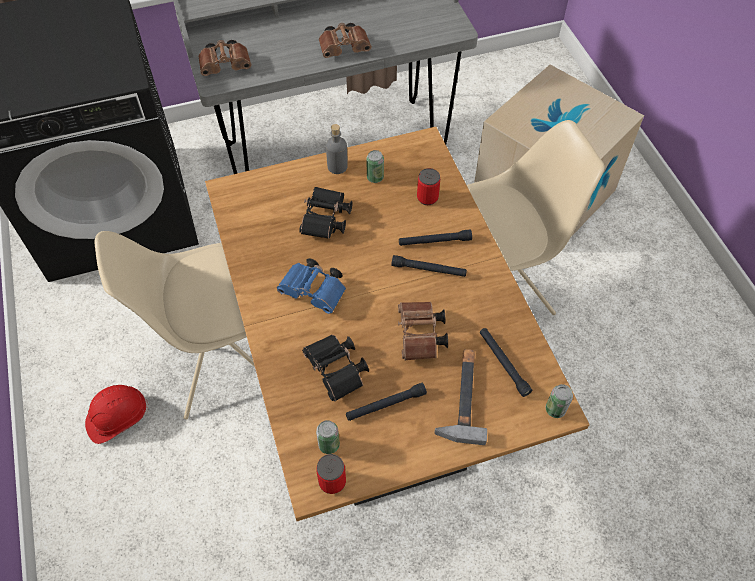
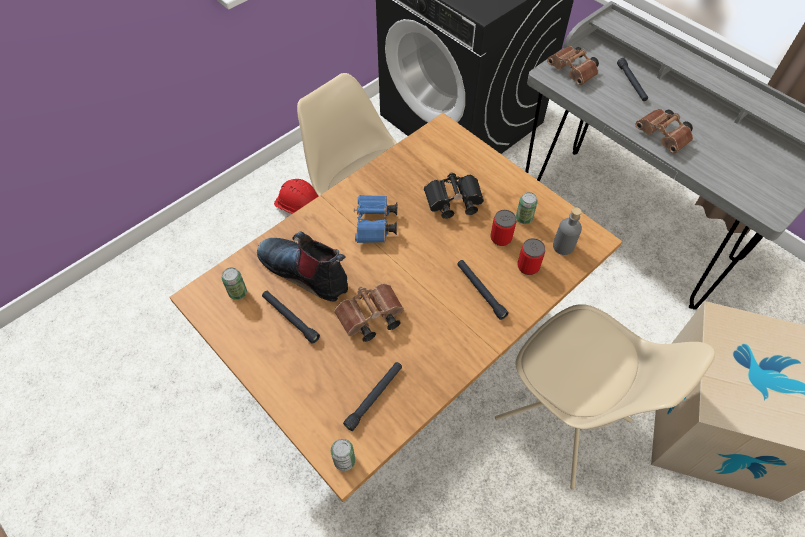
camera: 65 degrees right, 0 degrees up
(332, 481) = (207, 308): can -> can (501, 238)
(337, 166) = (517, 187): grey bottle -> grey bottle (563, 246)
(337, 372) = (306, 272): black binoculars -> boot
(428, 270) = (445, 298): black flashlight -> black flashlight (631, 83)
(462, 396) = (324, 374): hammer -> none

